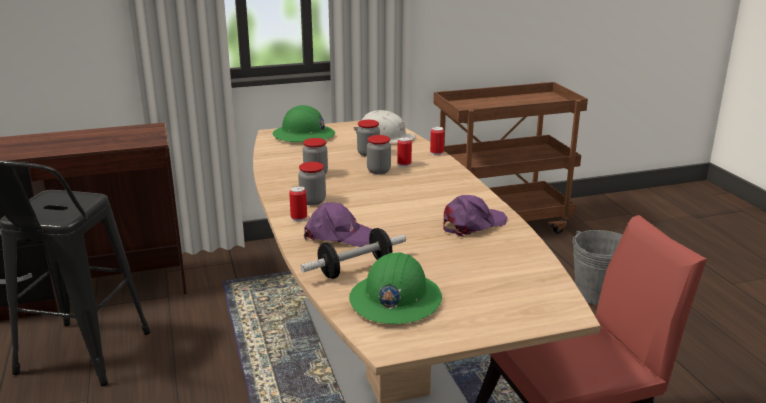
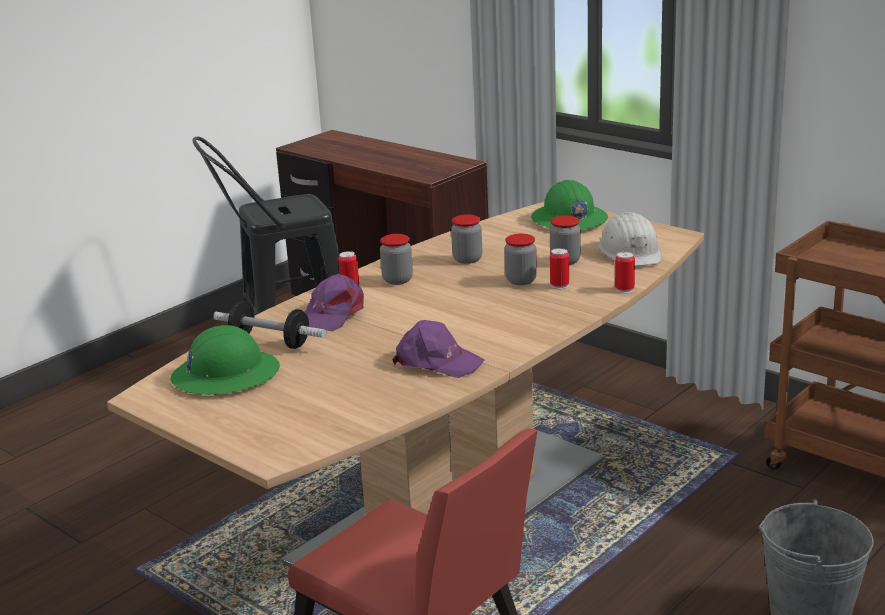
camera: 60 degrees right, 0 degrees up
(339, 235) = (332, 314): purple cap -> purple cap turned 45 degrees clockwise

